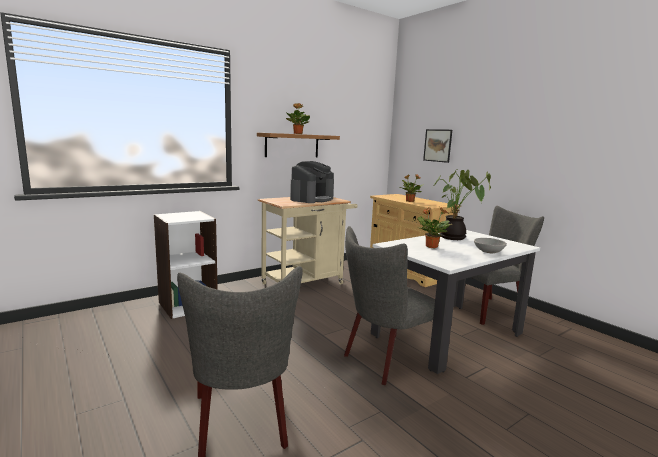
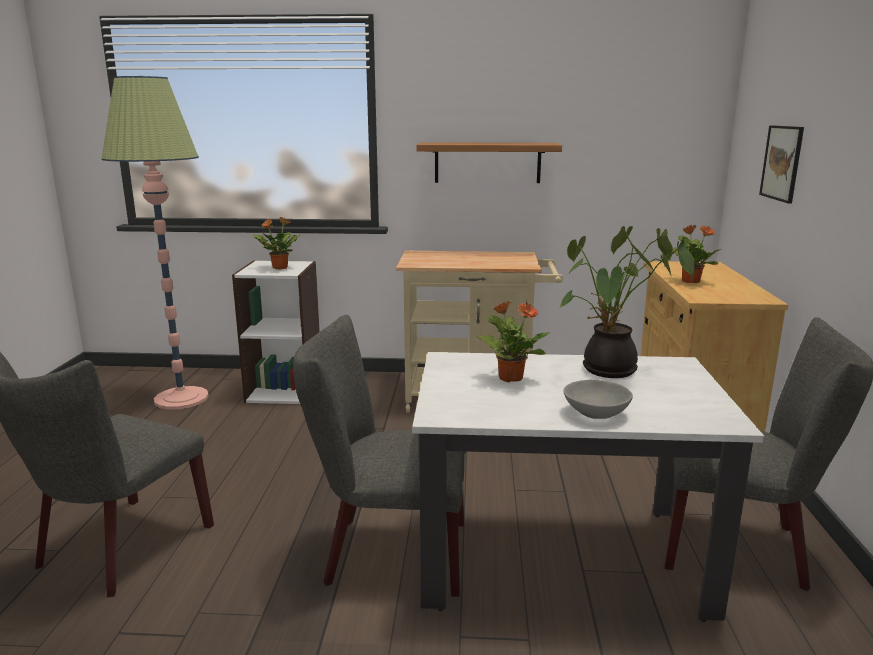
camera: 40 degrees right, 5 degrees up
(114, 329) = (181, 398): none -> floor lamp
(297, 134) = (478, 143): potted plant -> potted plant (279, 268)
(312, 199) = (484, 259): coffee machine -> none

